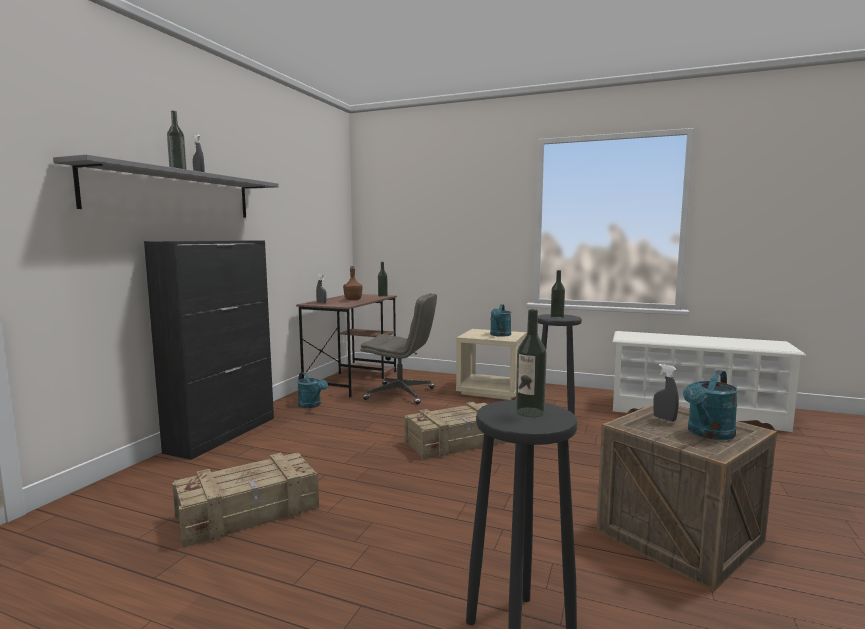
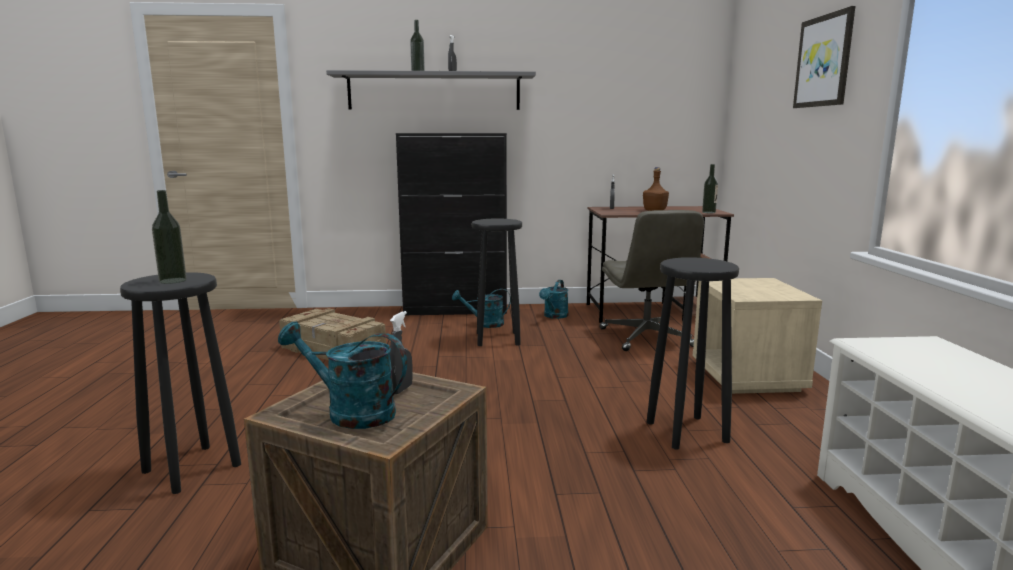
camera: 65 degrees right, 5 degrees up
(335, 434) = (497, 339): none -> black stool
(457, 443) = (534, 388): crate -> none
(472, 198) = (824, 61): none -> picture
(500, 335) = (759, 291): turquoise watering can -> turquoise watering can (484, 324)
(557, 318) = (686, 263): bottle -> none

